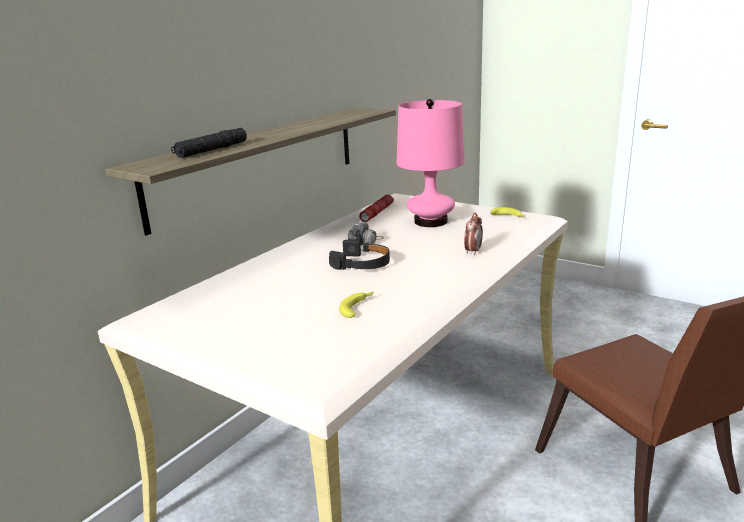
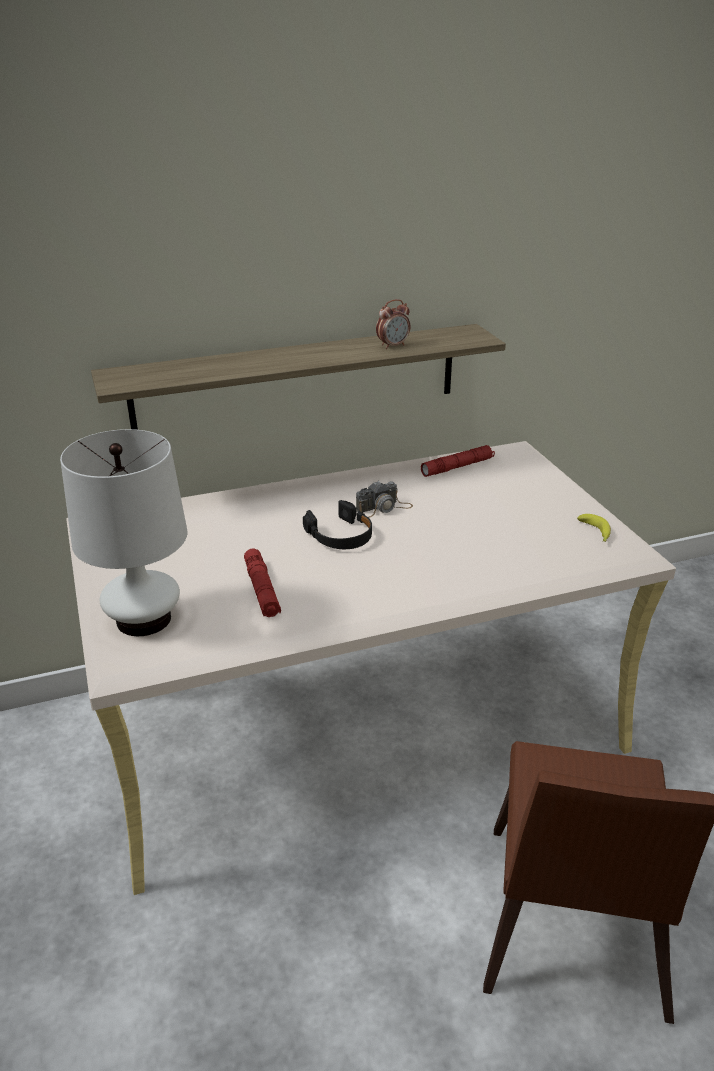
camera: 35 degrees right, 10 degrees up
(212, 150) = (202, 369): black flashlight -> none
(294, 357) = (143, 619): none -> white table lamp
(358, 307) = (262, 590): banana -> red flashlight
(431, 221) = (494, 503): pink table lamp -> none
(473, 251) = (471, 568): alarm clock -> alarm clock (393, 346)

